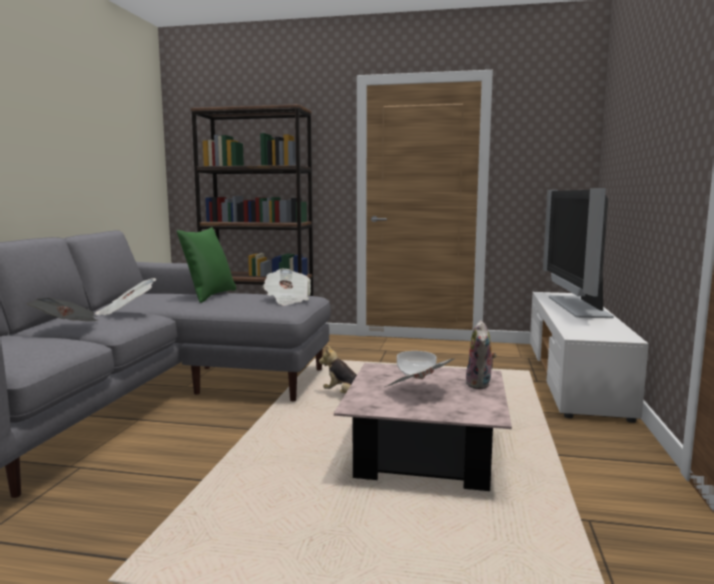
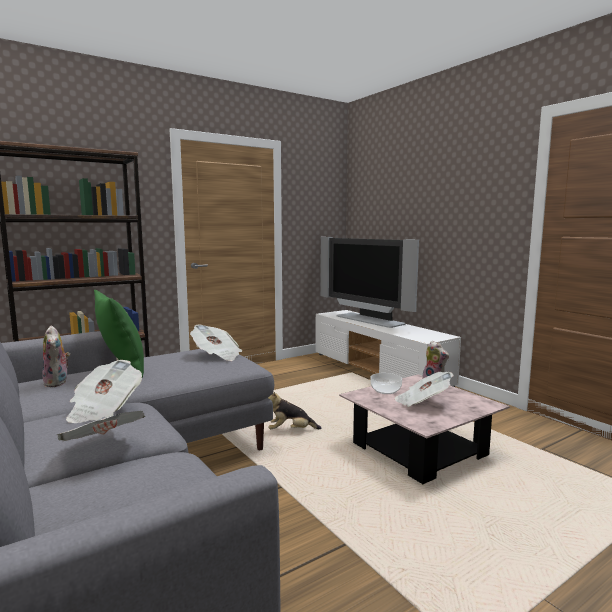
camera: 45 degrees left, 0 degrees up
(156, 296) = (58, 382): none -> plush toy

